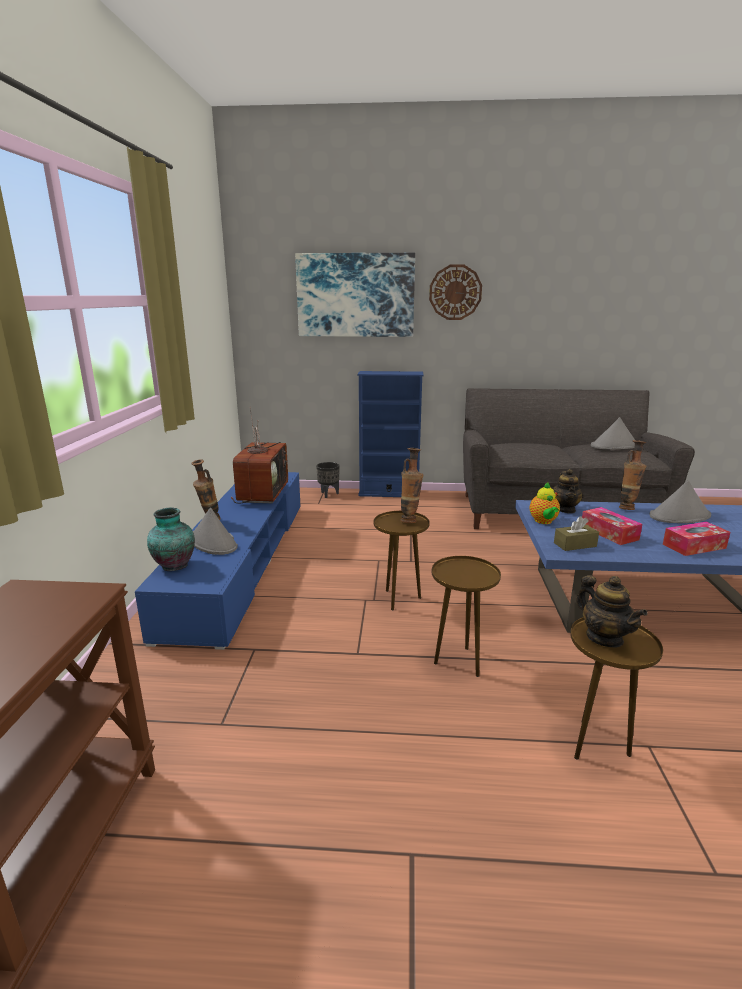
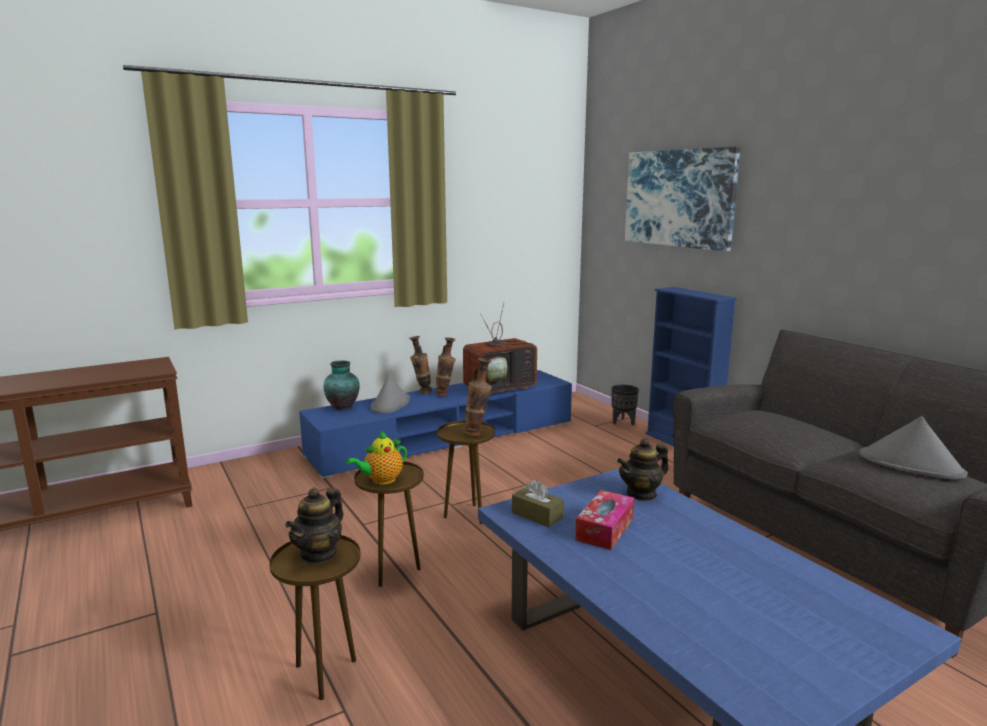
camera: 55 degrees right, 5 degrees down
(455, 292) = (783, 196): wall clock -> none
(543, 521) = (581, 489): teapot -> teapot (381, 480)
(627, 508) = (721, 529): vase -> vase (445, 395)
(680, 516) = (758, 570): grey hat -> none
(694, 546) = (647, 589): tissue box -> none

